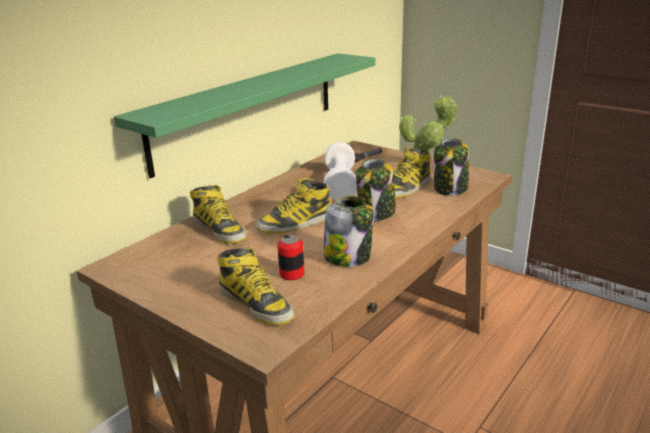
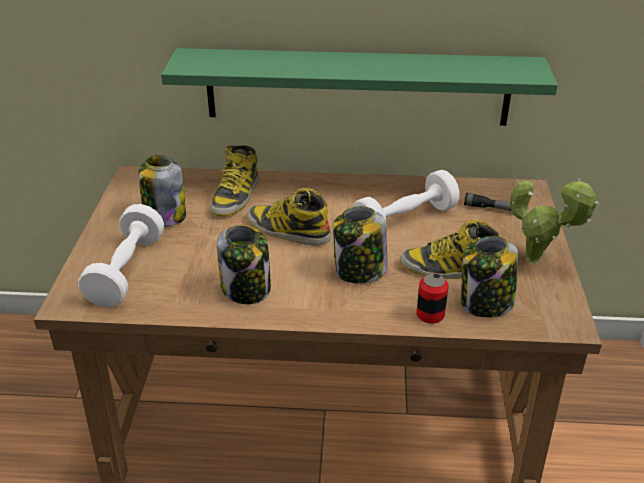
camera: 55 degrees right, 10 degrees up
(199, 266) = (164, 216): none -> jar
(256, 304) = (127, 271): boot -> white dumbbell
(292, 274) = (189, 269): can -> can (430, 314)

